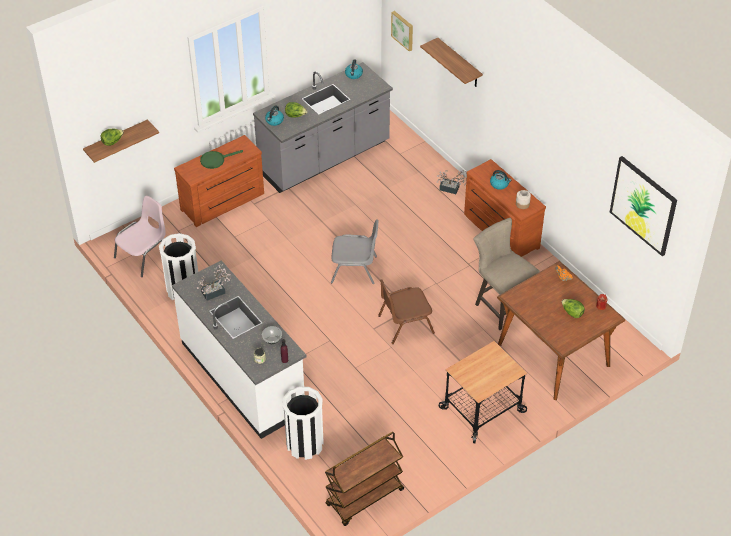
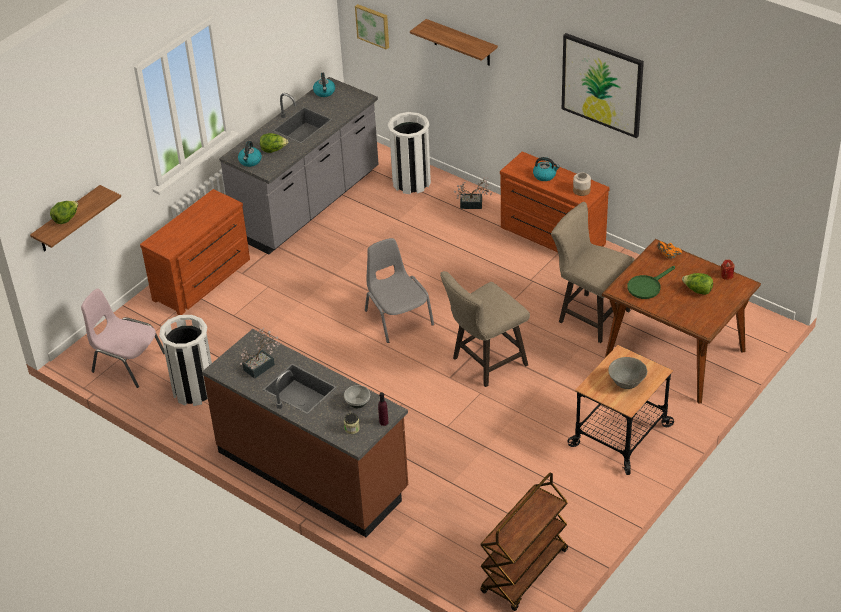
camera: 15 degrees left, 5 degrees down
(144, 255) = (127, 362): pink chair -> pink chair turned 90 degrees counterclockwise
(216, 160) = (189, 224): green frying pan -> green frying pan (647, 286)
(243, 377) = (313, 471): white counter -> brown counter
(305, 444) = (423, 529): white trash can -> white trash can (411, 182)
(355, 269) = (398, 317): grey chair -> grey chair turned 105 degrees counterclockwise
(404, 324) = (485, 363): brown chair -> beige stool
(487, 374) = (627, 383): none -> grey bowl
(643, 205) = (751, 141): picture -> picture (602, 84)

